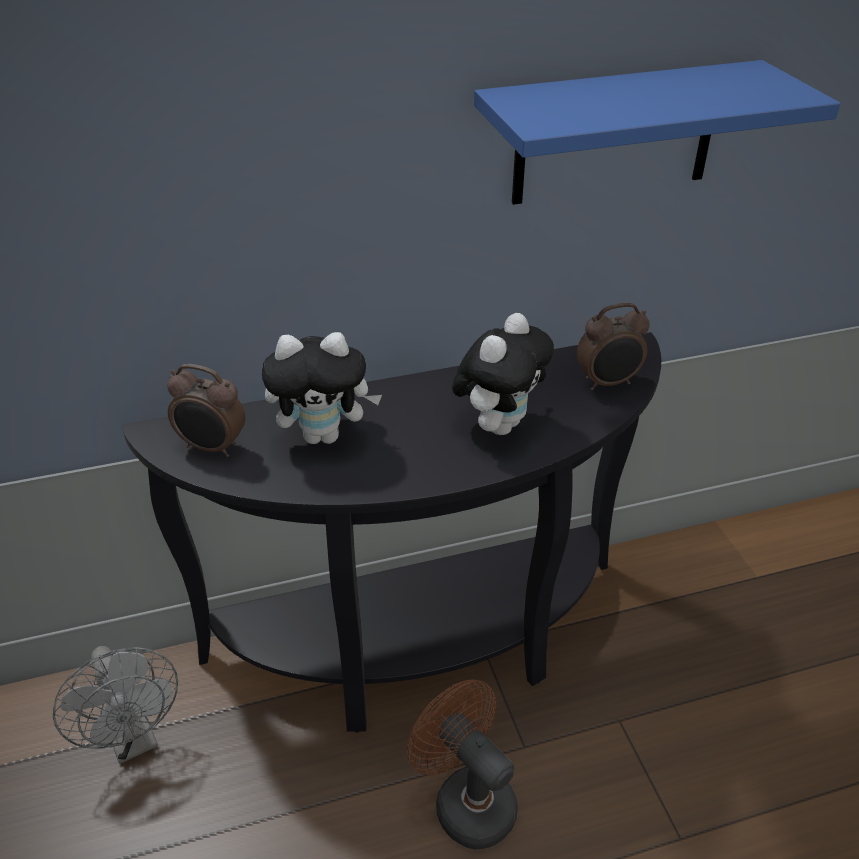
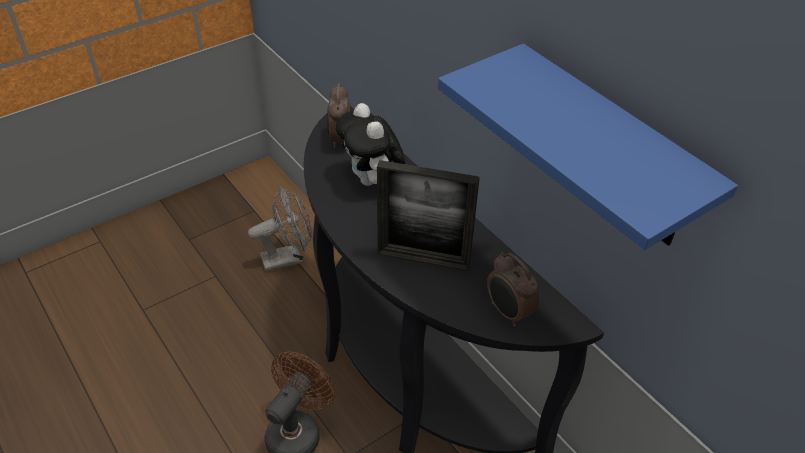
camera: 70 degrees right, 5 degrees up
(134, 739) = (288, 258): grey fan -> grey fan turned 150 degrees counterclockwise
(499, 424) = (423, 259): plush toy -> picture frame

